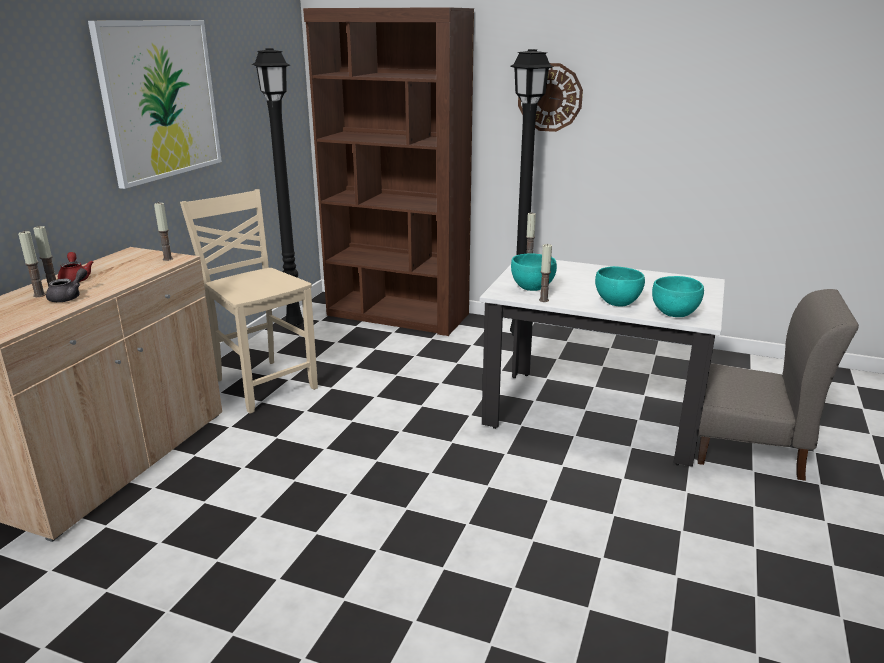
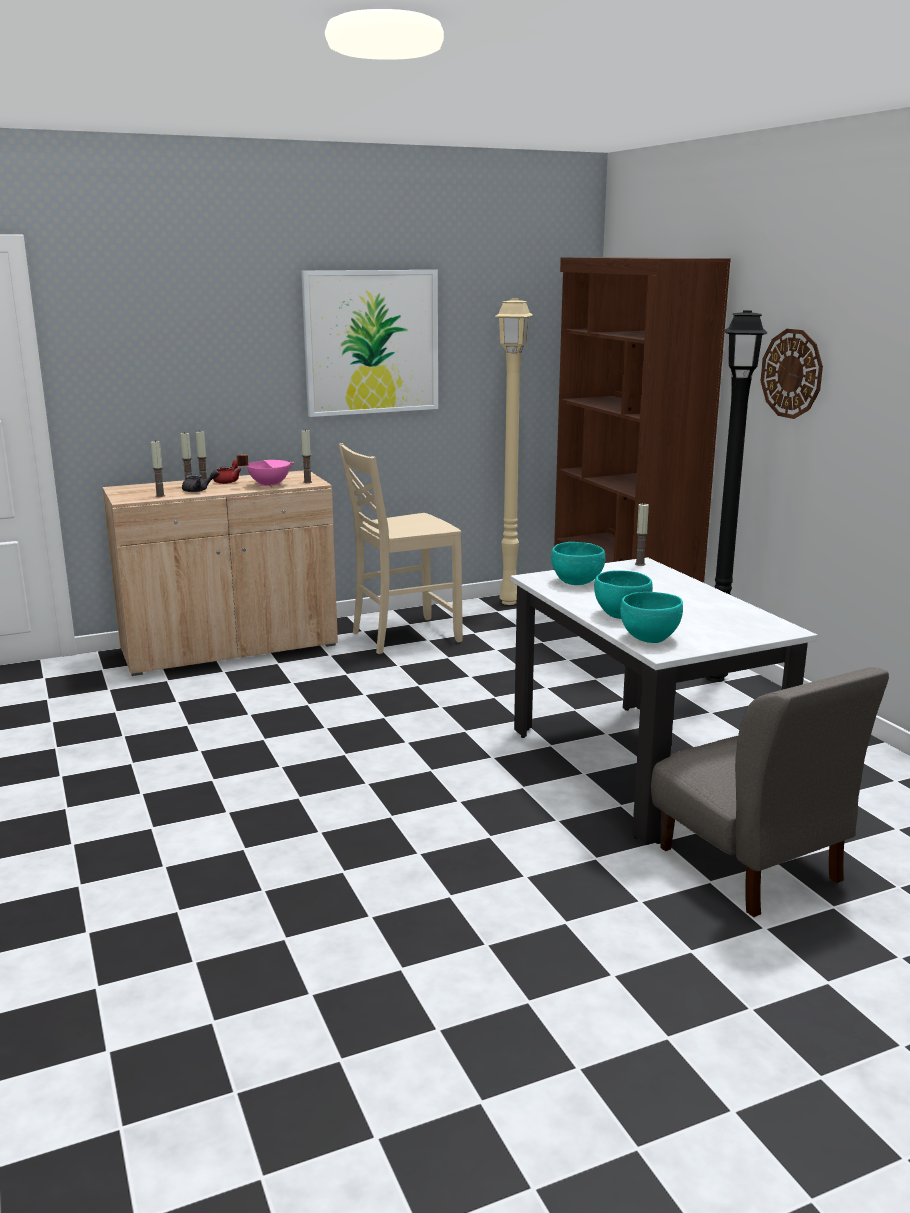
camera: 45 degrees right, 5 degrees down
(135, 271) = (269, 485): none -> pink cooking pot
(263, 384) = (403, 636): beige chair -> beige chair turned 120 degrees counterclockwise
(295, 325) = (510, 602): black floor lamp -> beige floor lamp
(543, 300) = (557, 593): candle -> candle (160, 496)

